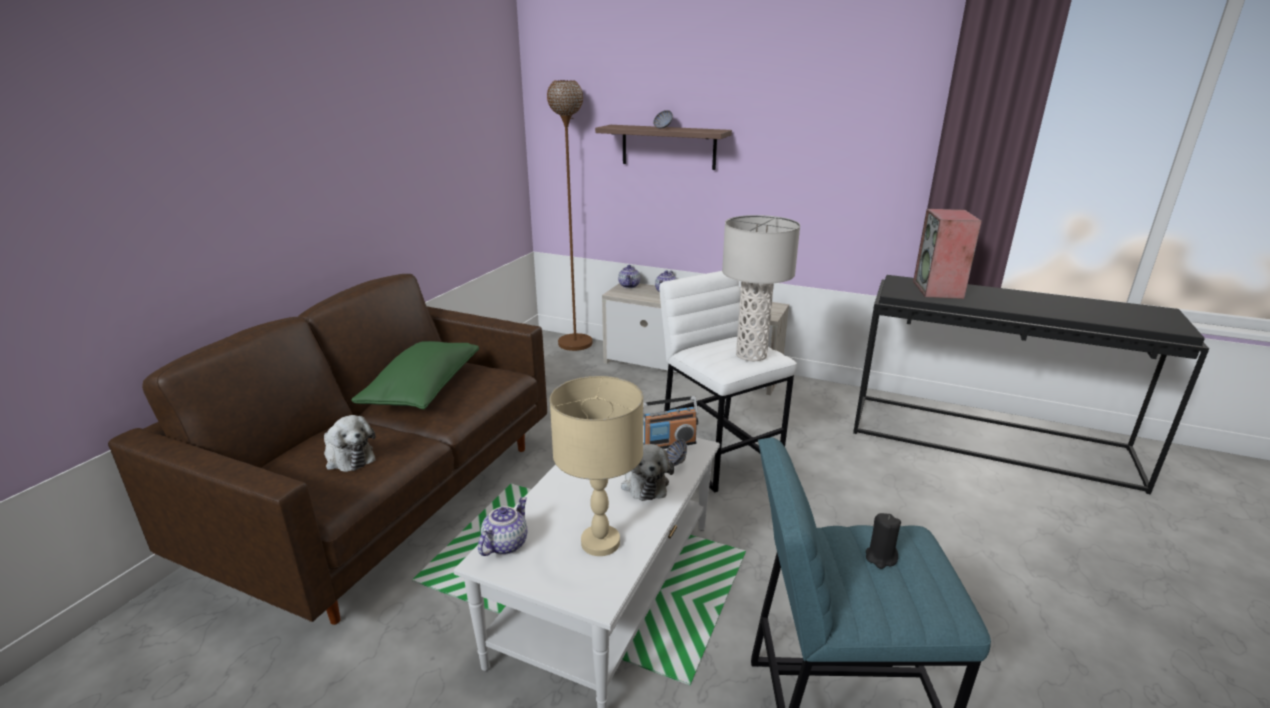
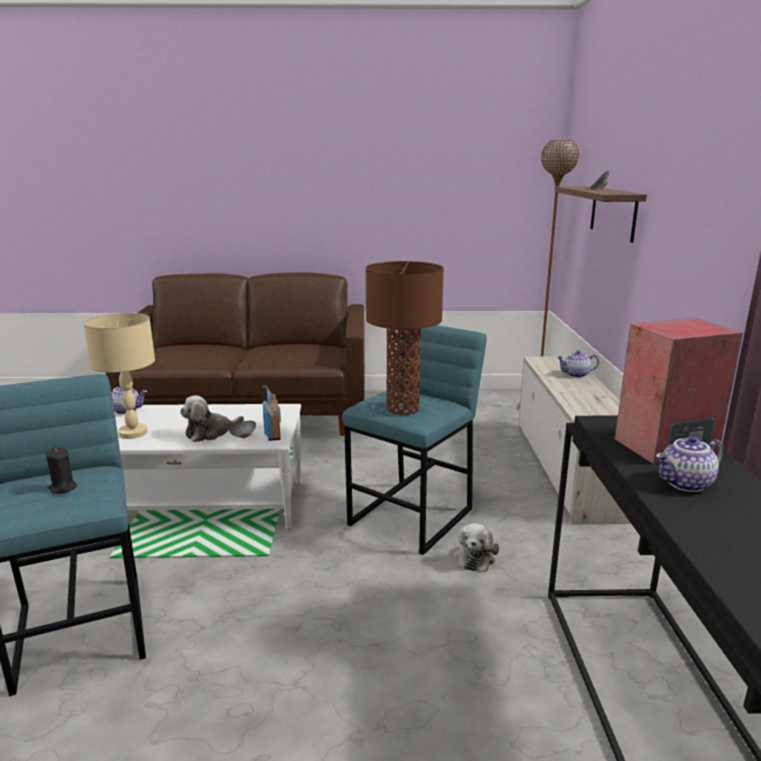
camera: 65 degrees right, 5 degrees down
(348, 457) = (191, 355): plush toy -> plush toy (475, 556)
(423, 390) = (282, 349): green pillow -> none
(629, 286) = (564, 360): teapot -> teapot (686, 484)
(669, 443) = (273, 431): radio -> radio turned 150 degrees counterclockwise
(718, 454) = (412, 515): white stool -> blue stool
(752, 355) = (403, 409): white table lamp -> brown table lamp

